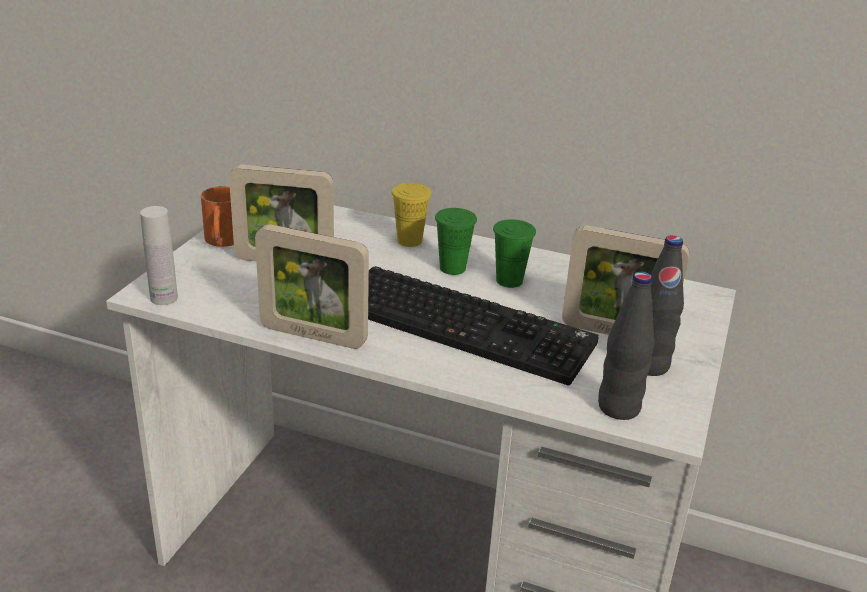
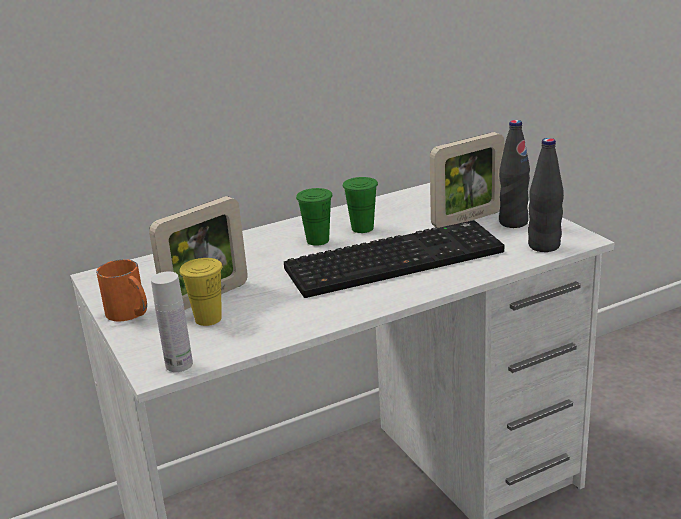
camera: 45 degrees left, 5 degrees down
(313, 335) = (329, 317): picture frame -> none
(409, 241) = (257, 243): yellow cup -> yellow cup (208, 319)

